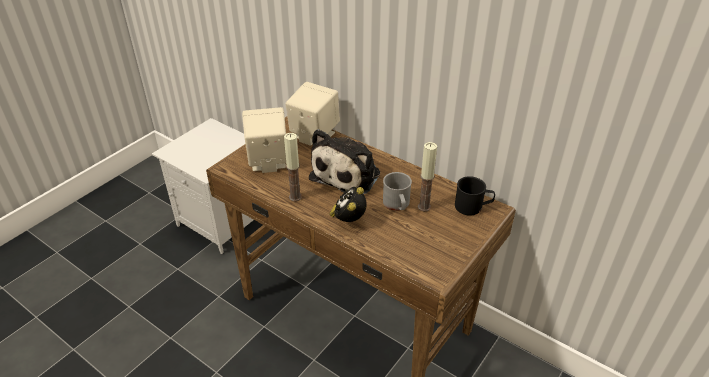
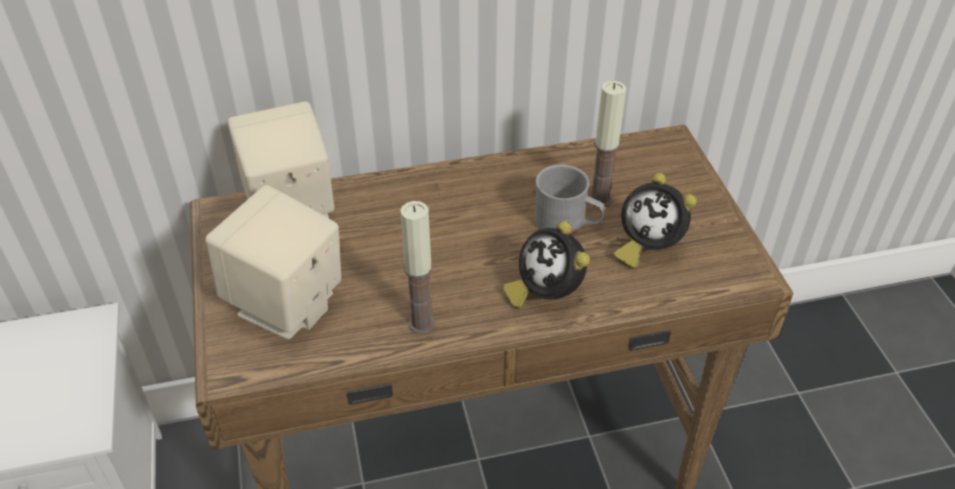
camera: 50 degrees left, 5 degrees up
(348, 174) = (438, 230): plush toy -> none
(412, 235) = (647, 247): none -> alarm clock
(473, 207) = (647, 156): black mug -> none

